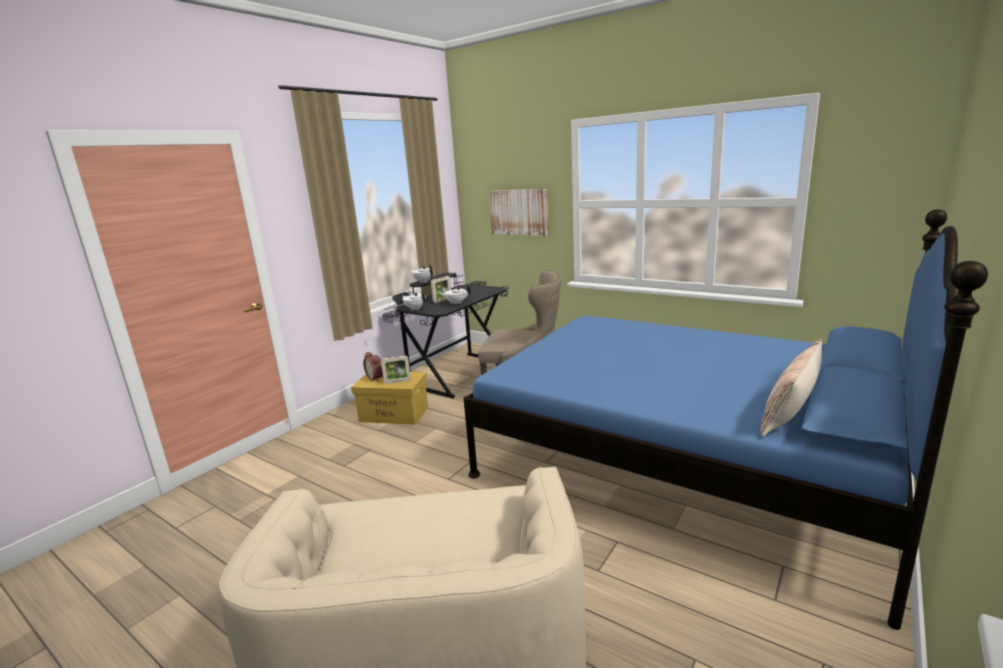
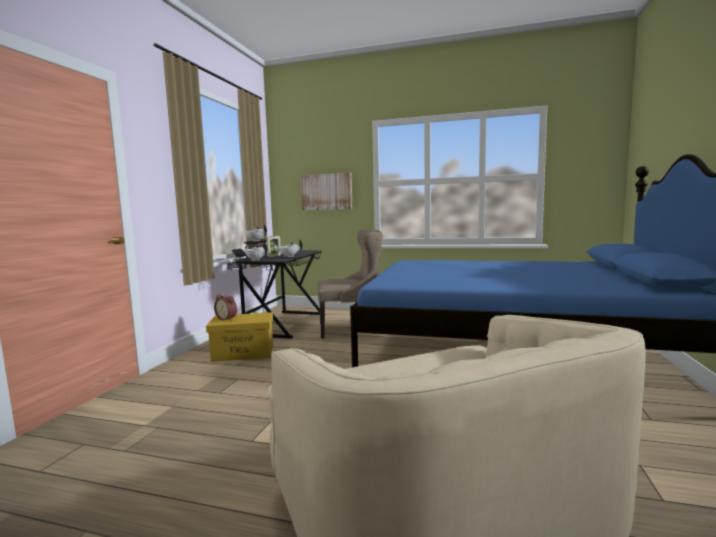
camera: 20 degrees left, 10 degrees down
(397, 382) = (251, 319): picture frame -> none
(790, 411) = (617, 281): pillow -> none

